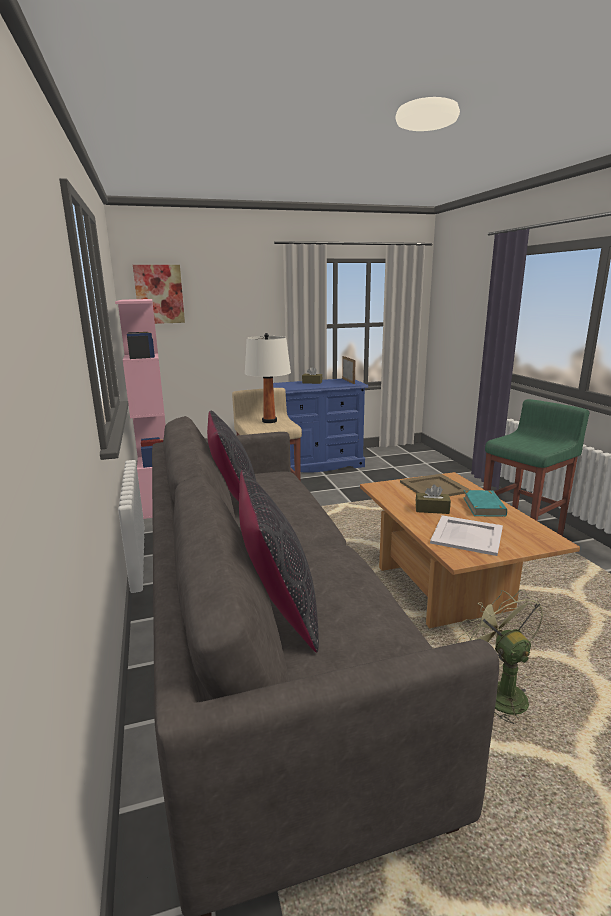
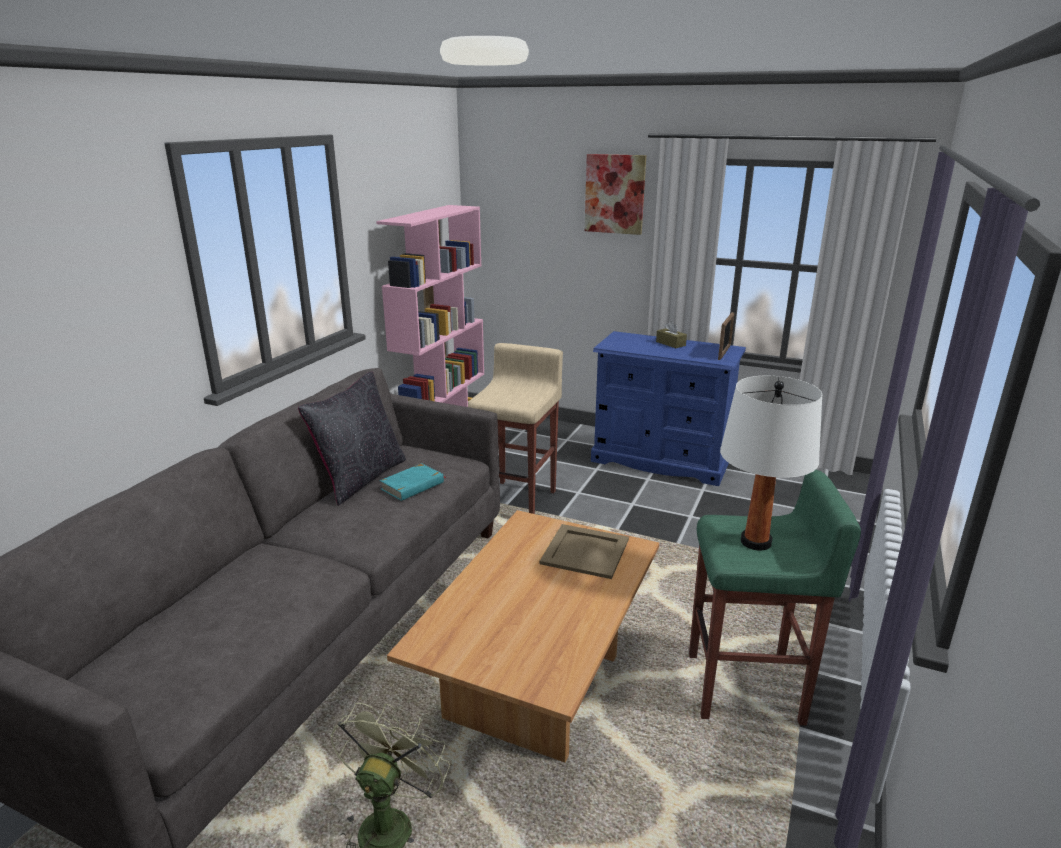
camera: 40 degrees right, 5 degrees up
(159, 294) = (505, 198): picture -> picture (615, 194)
(269, 421) = (520, 391): white table lamp -> white table lamp (755, 542)
(278, 608) = (187, 602): black pillow -> none
(432, 509) = (518, 578): brown tissue box -> none
(466, 535) = (481, 627): white tray -> none
(484, 506) = (583, 605): turquoise book -> turquoise book (413, 486)

